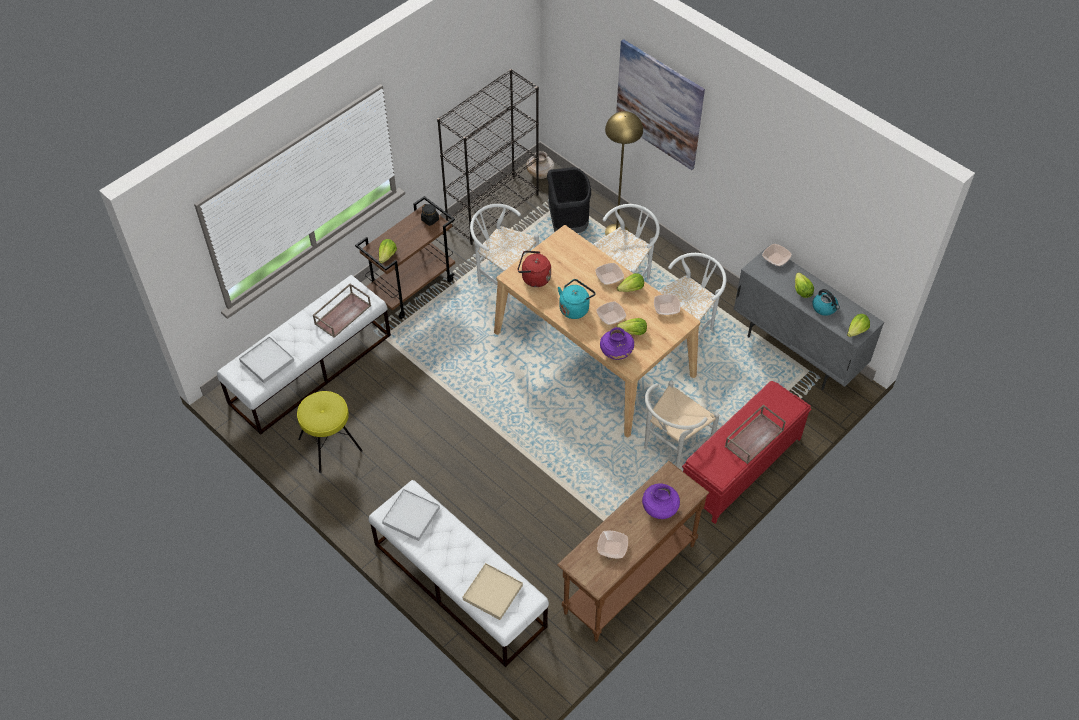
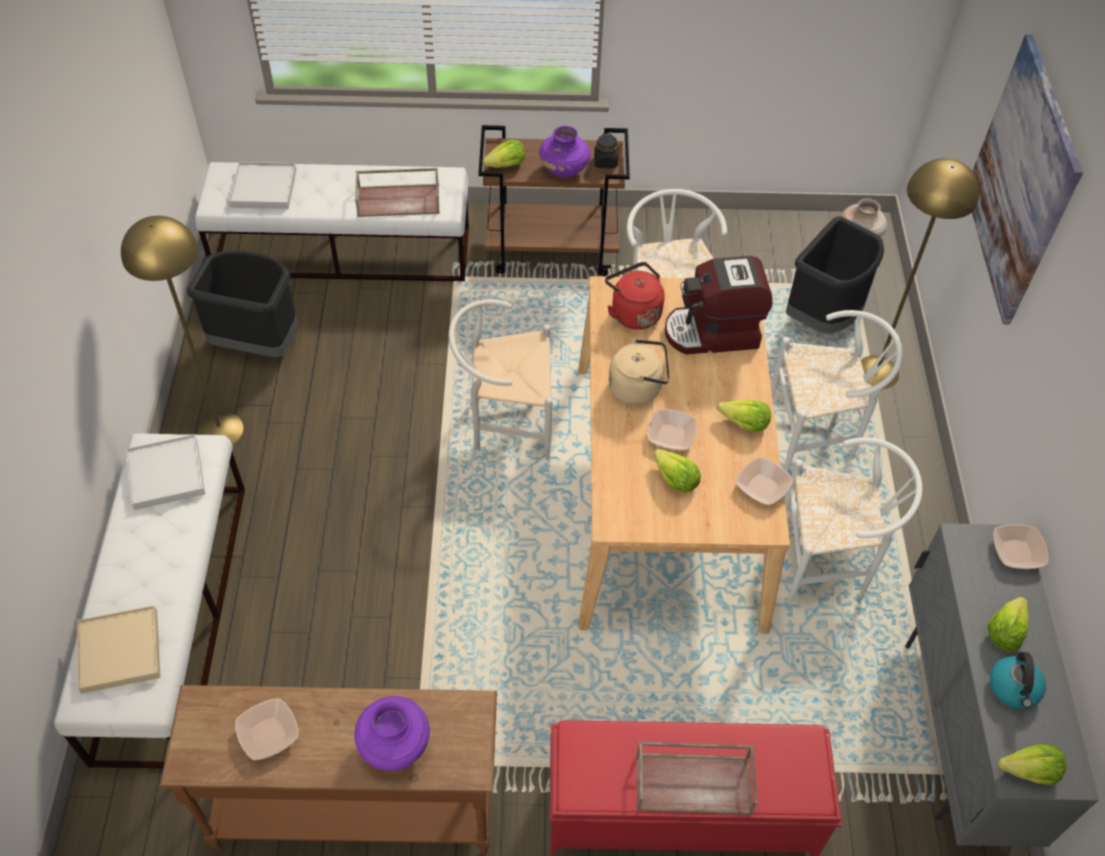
camera: 45 degrees right, 0 degrees up
(330, 445) = (257, 343): yellow stool -> black trash can
(368, 496) = (220, 430): none -> yellow floor lamp
(493, 209) = (751, 234): black bookcase -> none
(575, 261) = (713, 333): none -> coffee machine
(575, 308) = (638, 388): turquoise kettle -> beige kettle
(609, 277) = (733, 385): bowl -> none
(616, 352) = (618, 486): purple vase -> purple vase (564, 170)
(671, 448) = (618, 697): white chair -> white chair (505, 423)

